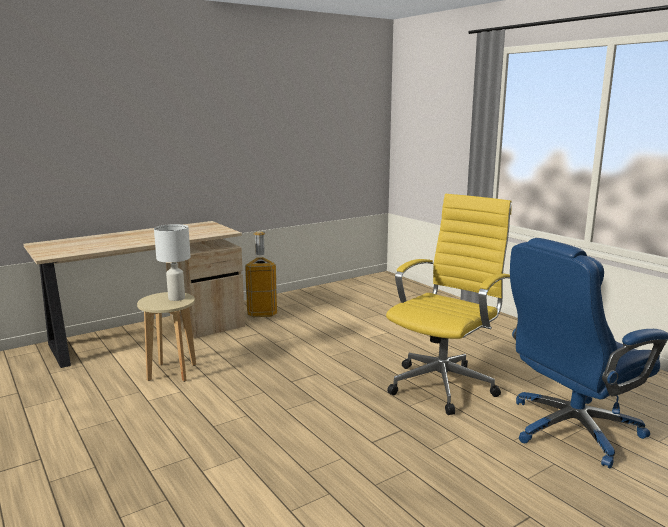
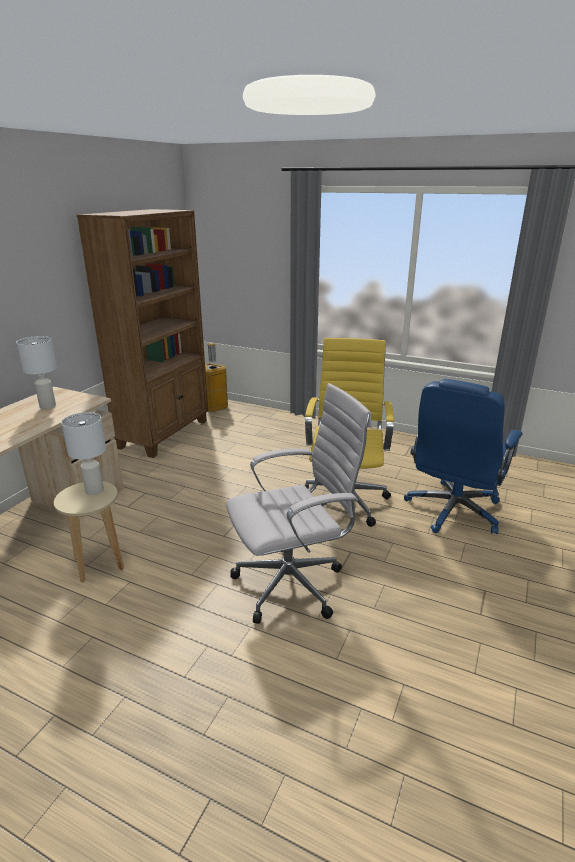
camera: 30 degrees left, 10 degrees up
(189, 230) = (47, 406): none -> white table lamp
(262, 313) = (126, 469): trash can -> trash can (215, 407)
(315, 437) = (294, 584): none -> white office chair
(321, 294) = (165, 434): none -> brown bookcase

